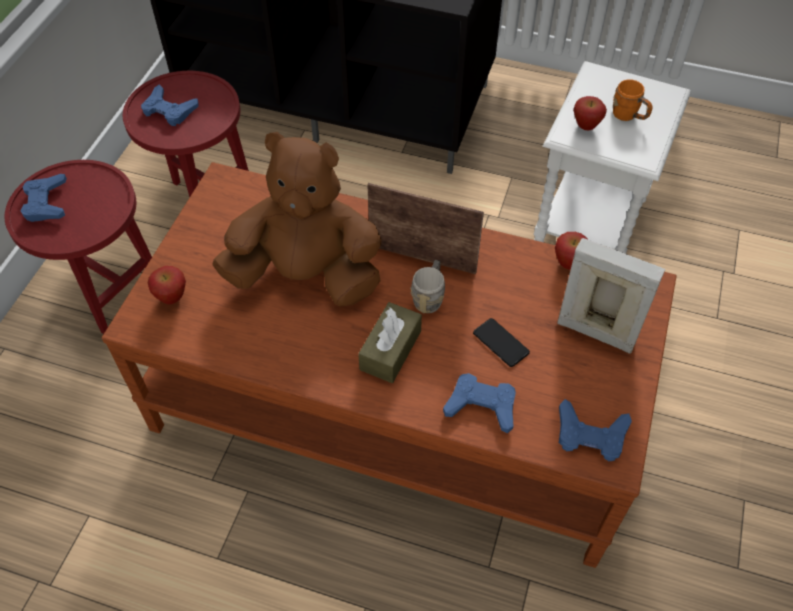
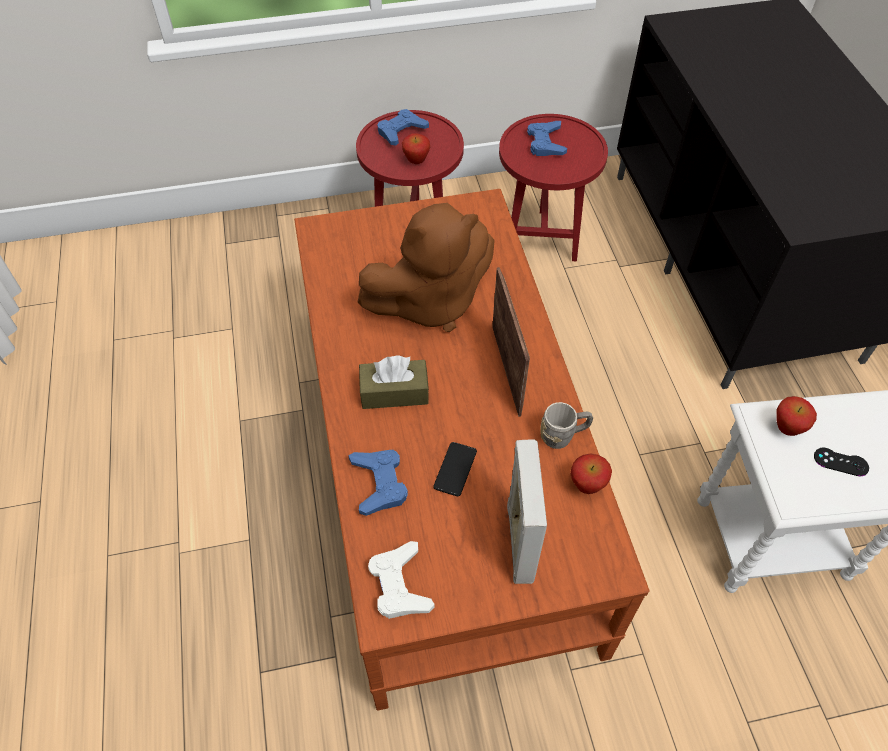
camera: 60 degrees right, 0 degrees up
(172, 298) = (352, 236): apple -> apple (416, 161)
(306, 276) = (430, 302): brown plush toy -> brown plush toy turned 90 degrees clockwise
(429, 297) = (468, 394): grey mug -> grey mug (563, 436)
(590, 435) = (400, 584): blue game controller -> white game controller
(628, 116) = (841, 462): orange mug -> black game controller

